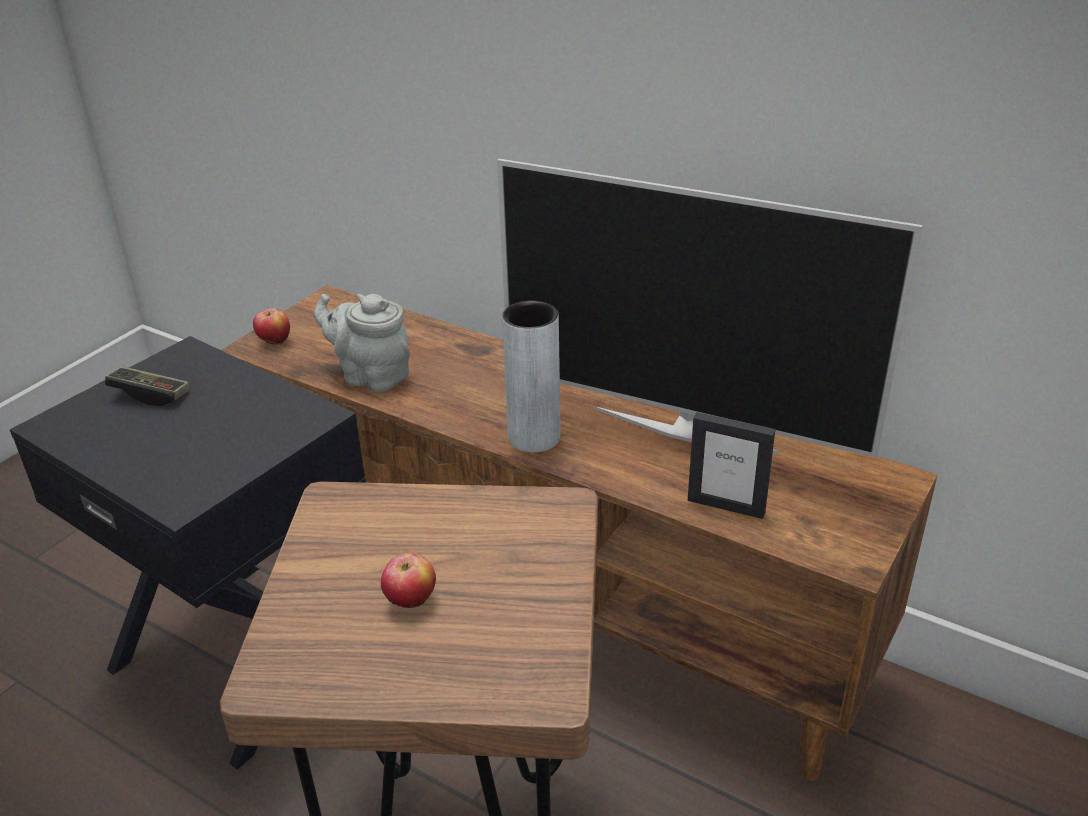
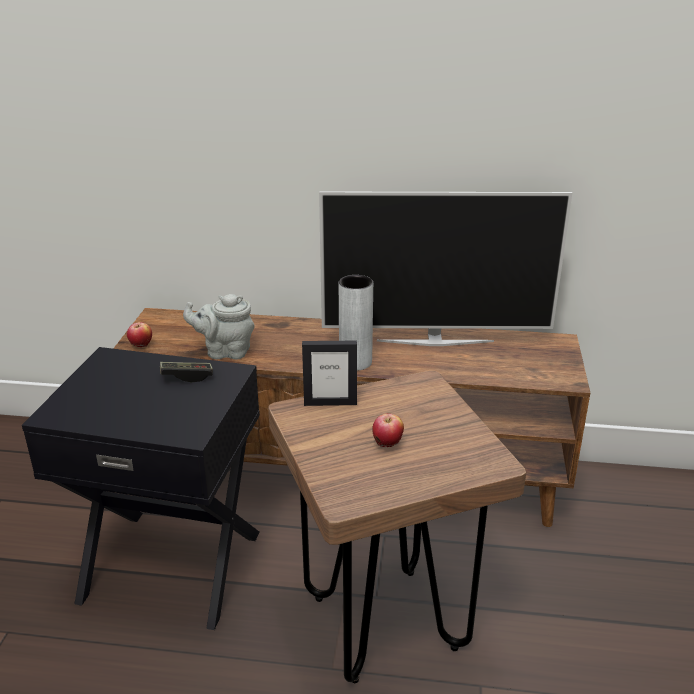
camera: 25 degrees left, 5 degrees down
(150, 395) = (107, 384): game controller -> game controller (187, 376)
(726, 506) = (487, 371): picture frame -> picture frame (330, 403)

